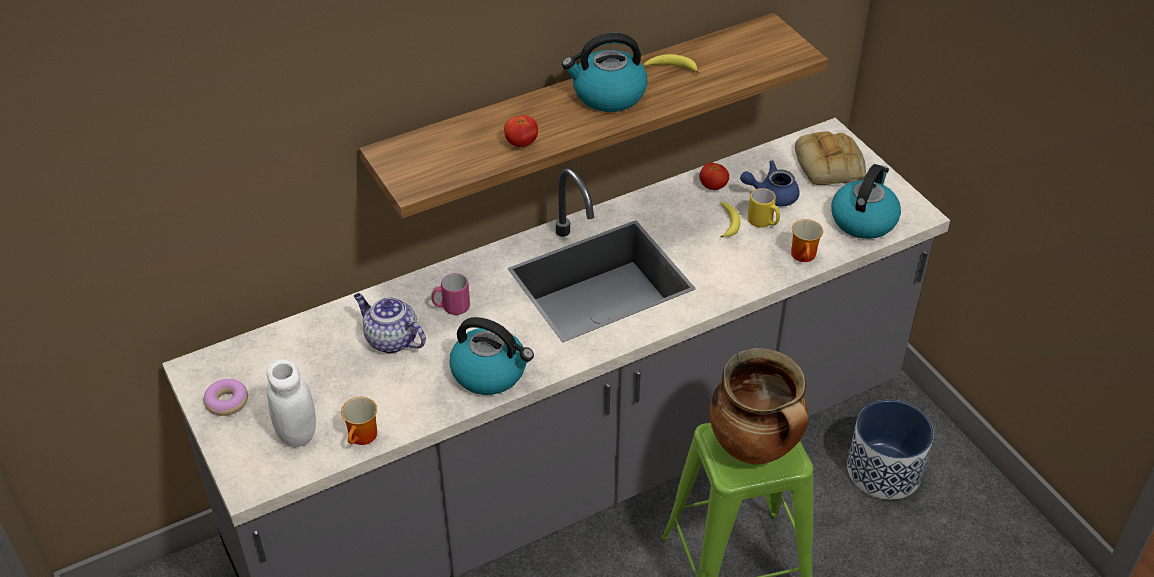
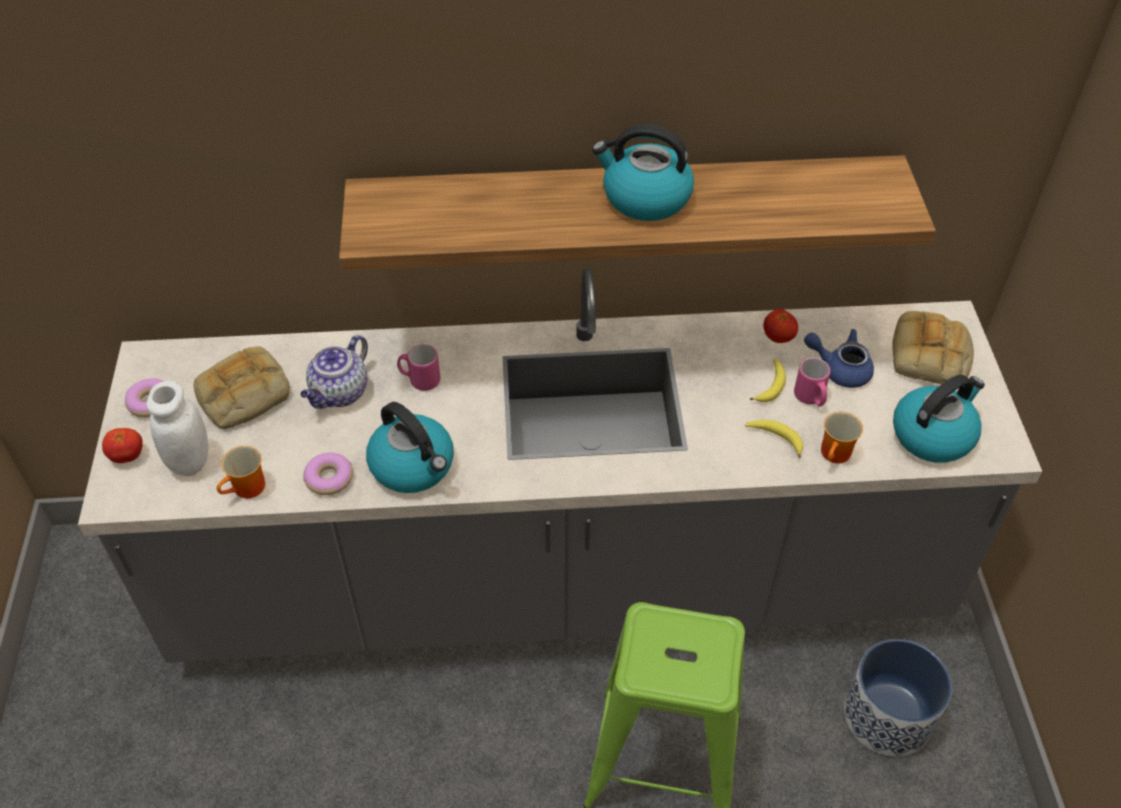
camera: 25 degrees right, 5 degrees up
(306, 368) = (243, 395): none -> bread
(390, 340) = (339, 394): teapot -> teapot turned 120 degrees counterclockwise
(427, 405) = (329, 478): none -> donut
(521, 143) = (512, 225): tomato -> tomato (127, 456)
(671, 68) = (738, 187): banana -> banana (776, 438)
(756, 448) = (684, 655): cooking pot -> none
(763, 223) = (811, 399): yellow mug -> pink mug

